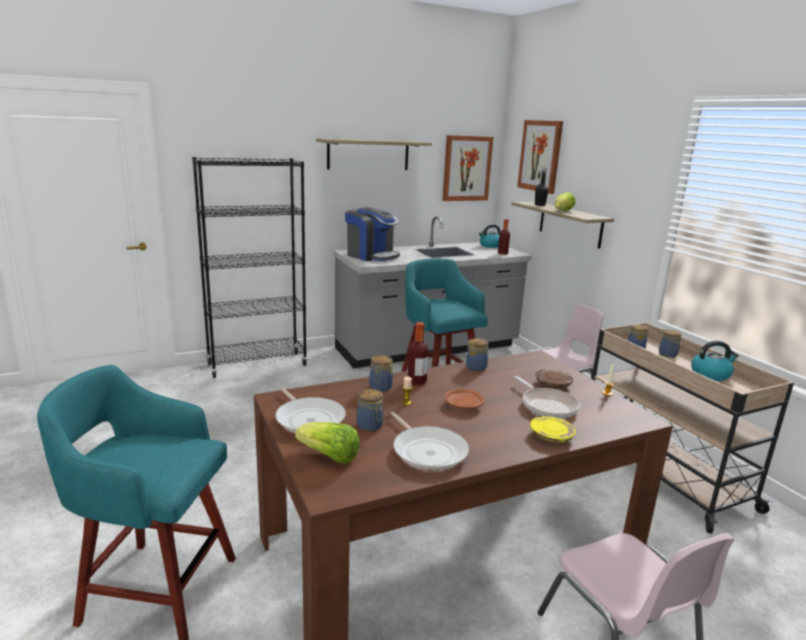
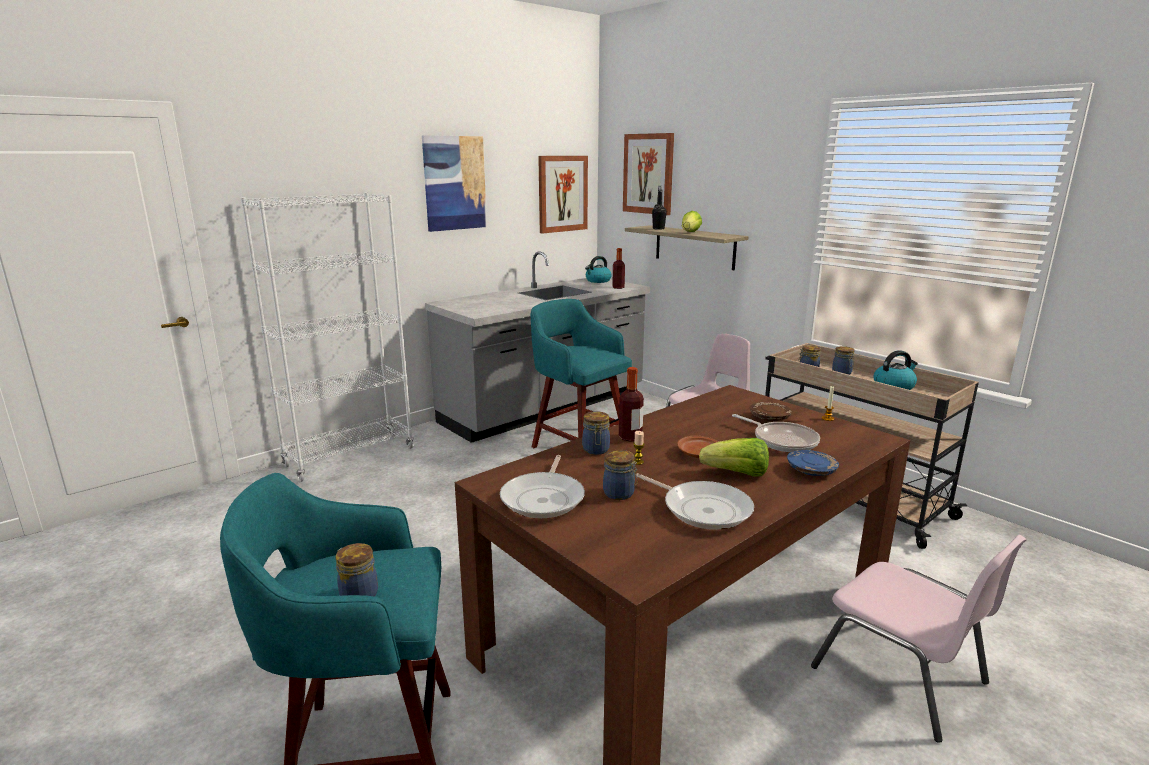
camera: 15 degrees left, 0 degrees up
(257, 365) = (350, 457): black bookcase -> white bookcase
(309, 419) = (544, 498): frying pan -> frying pan turned 60 degrees clockwise
(329, 457) = (603, 536): lettuce -> lettuce (737, 474)
(368, 154) = (454, 183): shelf -> picture
(371, 256) = (476, 305): coffee machine -> none
(475, 367) = (678, 412): jar -> jar (358, 594)
(551, 436) = (811, 470): yellow plate -> blue plate

